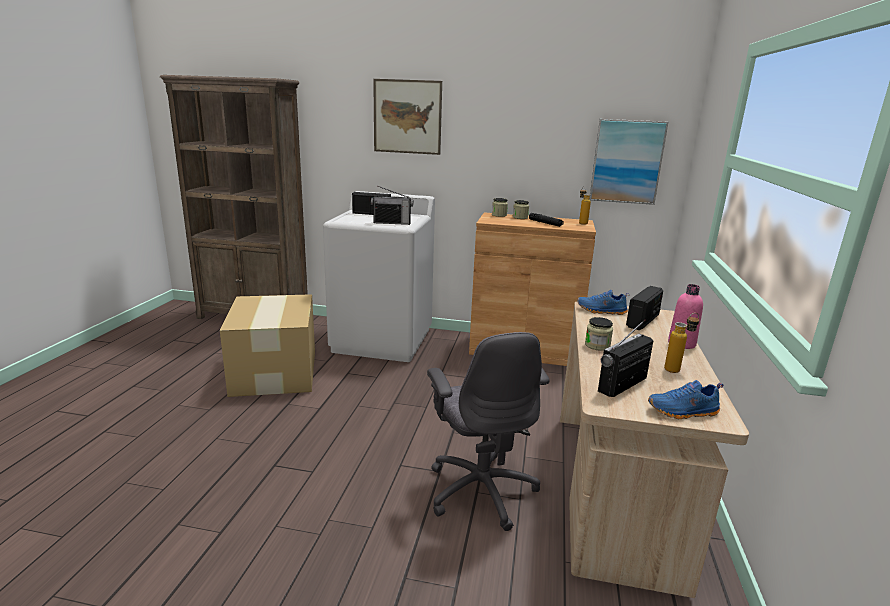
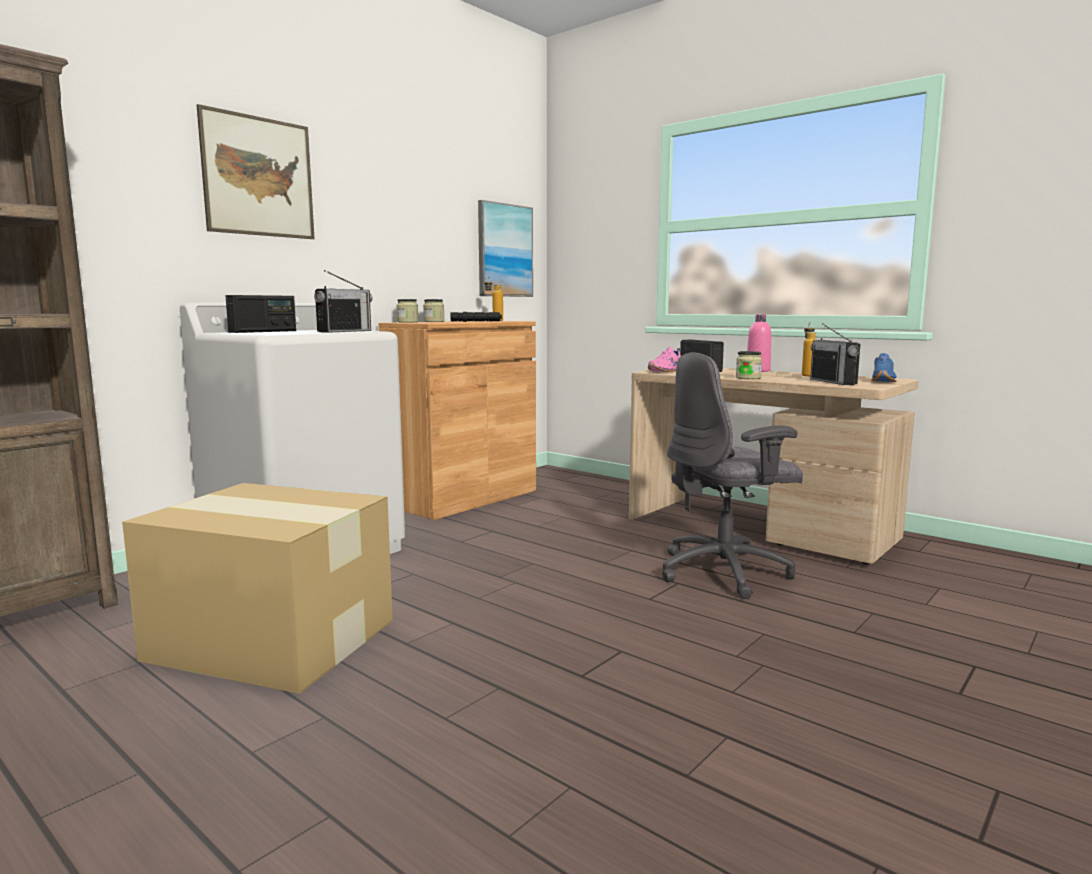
camera: 60 degrees left, 10 degrees down
(481, 489) = (725, 572): grey office chair -> grey office chair turned 150 degrees clockwise
(601, 311) = (666, 371): blue shoe -> pink shoe

